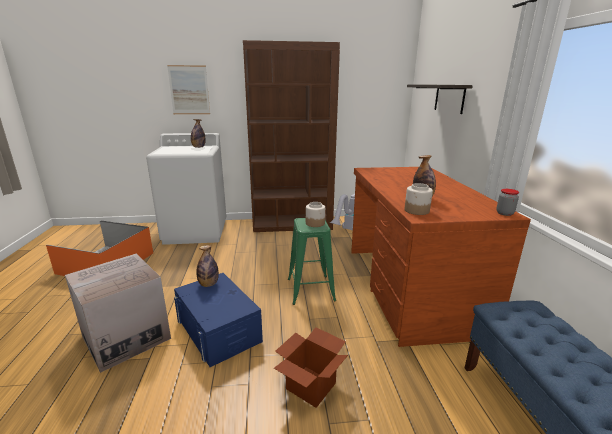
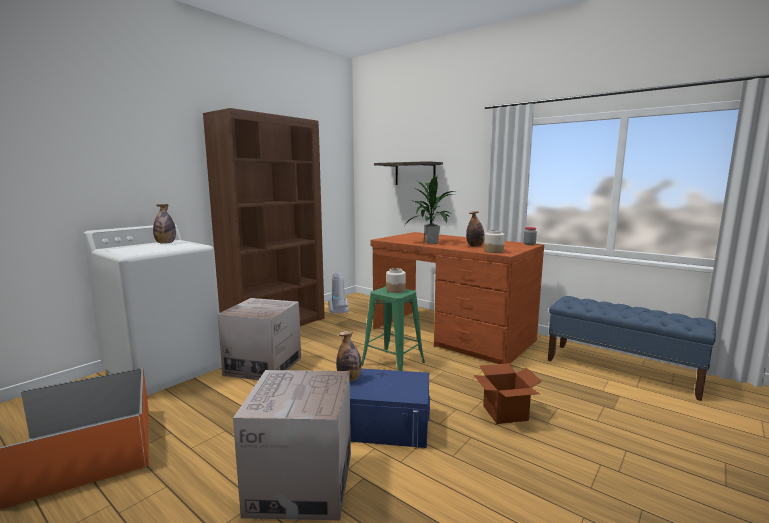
camera: 45 degrees left, 10 degrees down
(189, 90) = (126, 166): picture -> none
(237, 251) = (263, 366): none -> cardboard box
(394, 183) = (431, 242): none -> potted plant

